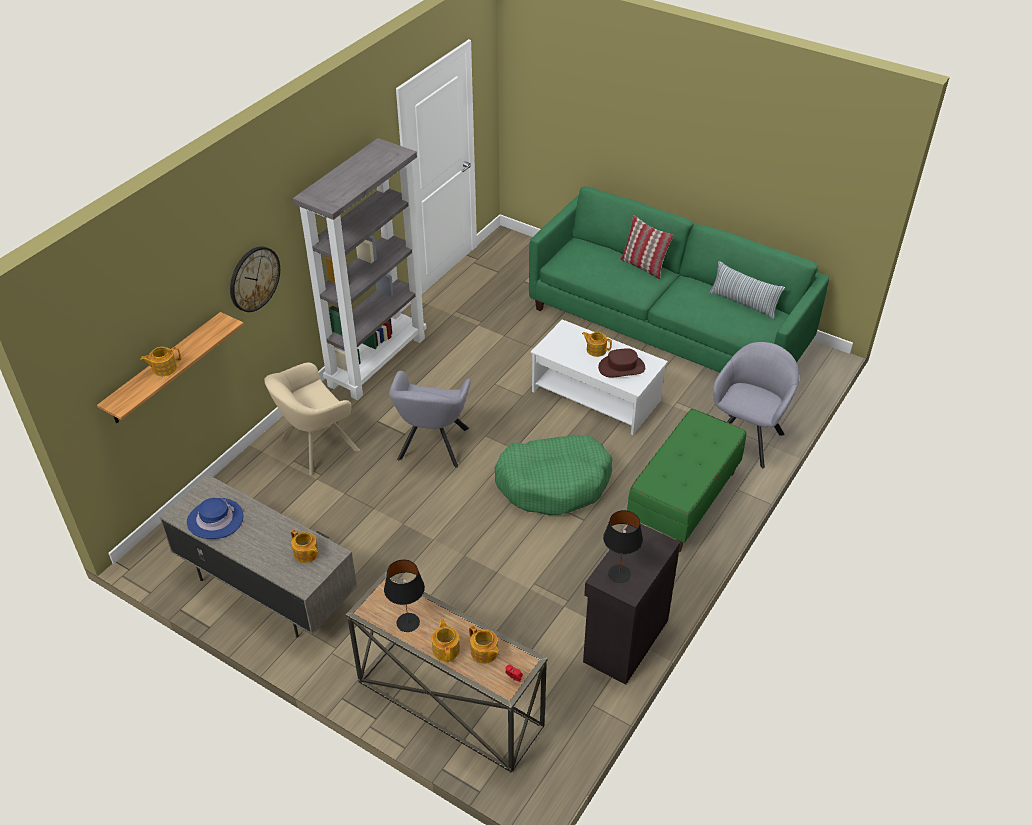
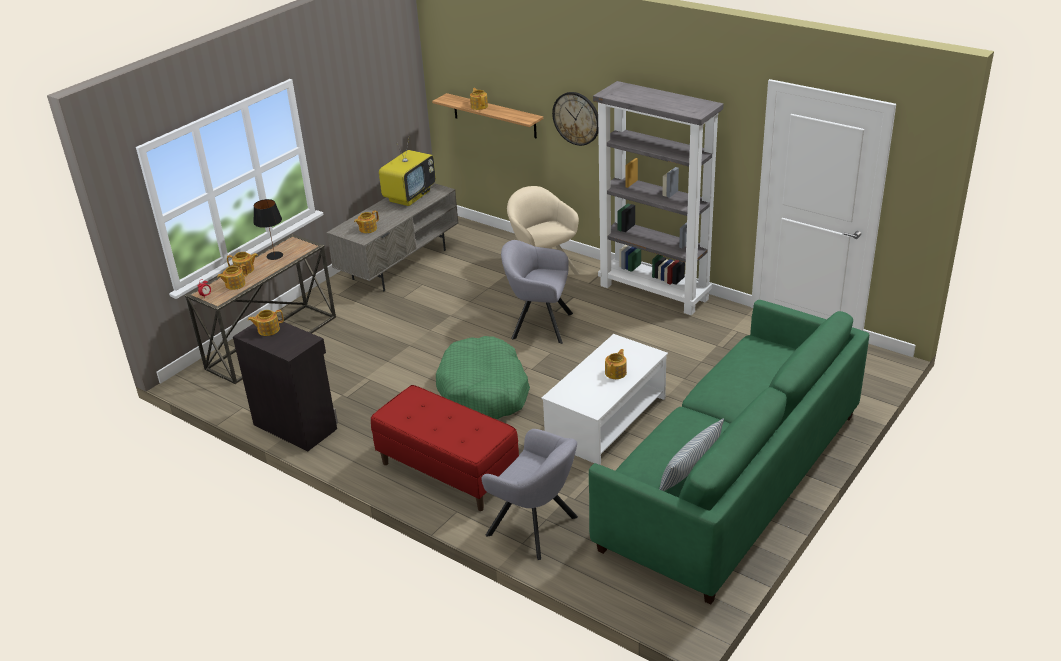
camera: 95 degrees right, 10 degrees down
(215, 520) = (409, 196): blue hat -> television
(619, 574) = (268, 330): black table lamp -> teapot
(621, 367) = (587, 388): brown hat -> none
(643, 266) = (755, 397): pillow -> none
(683, 501) = (447, 471): green bench -> red bench

